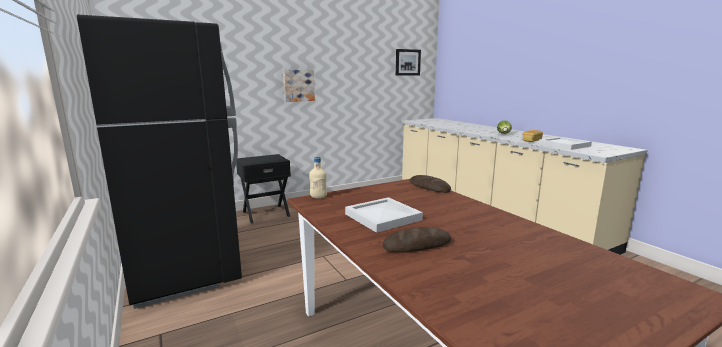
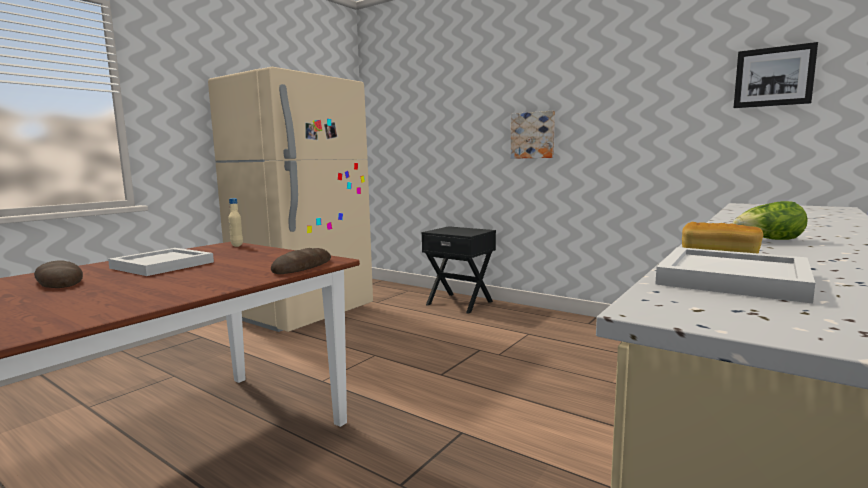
camera: 65 degrees right, 5 degrees down
(184, 270) = (304, 313): black fridge -> beige fridge

